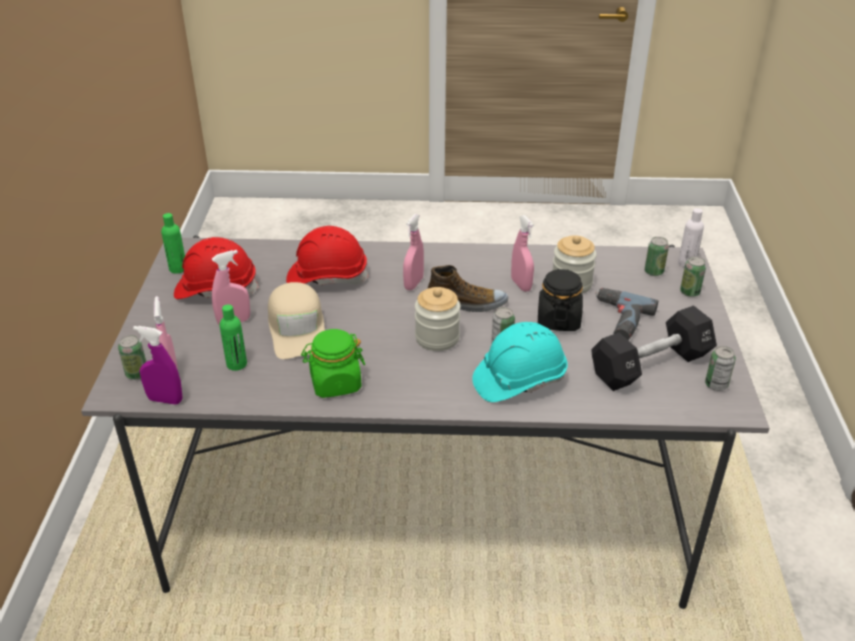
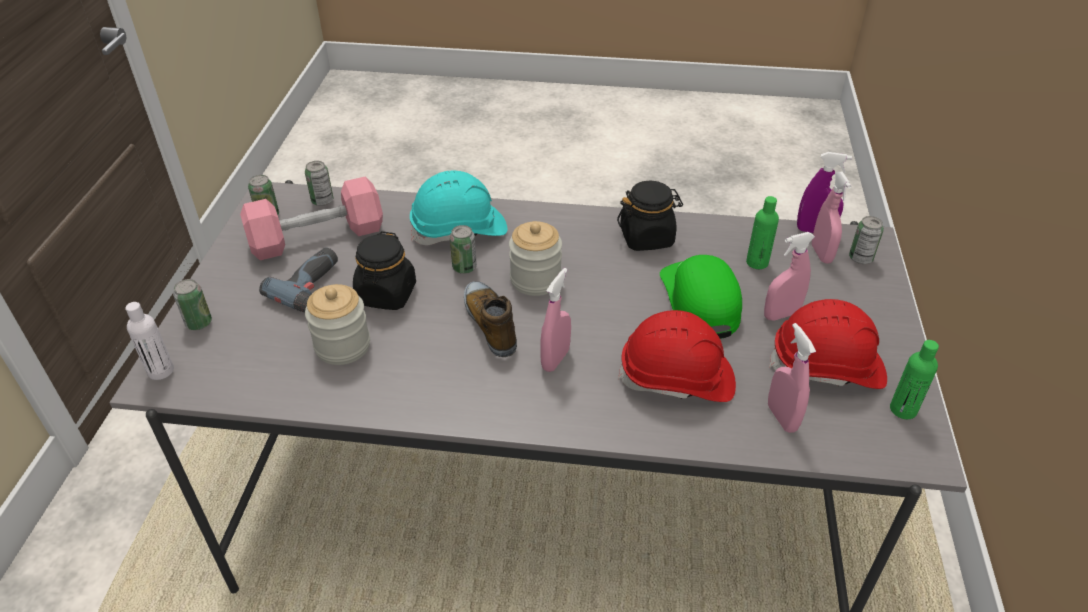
camera: 175 degrees left, 5 degrees up
(298, 329) = (700, 300): beige cap -> green cap
(335, 383) = (647, 237): green jar -> black jar
(466, 303) = (491, 323): shoe -> shoe turned 60 degrees clockwise
(521, 285) = (410, 348): pink spray bottle -> pink spray bottle (781, 417)
(650, 365) = (317, 237): black dumbbell -> pink dumbbell
(653, 272) = (218, 359): can -> can (322, 201)

